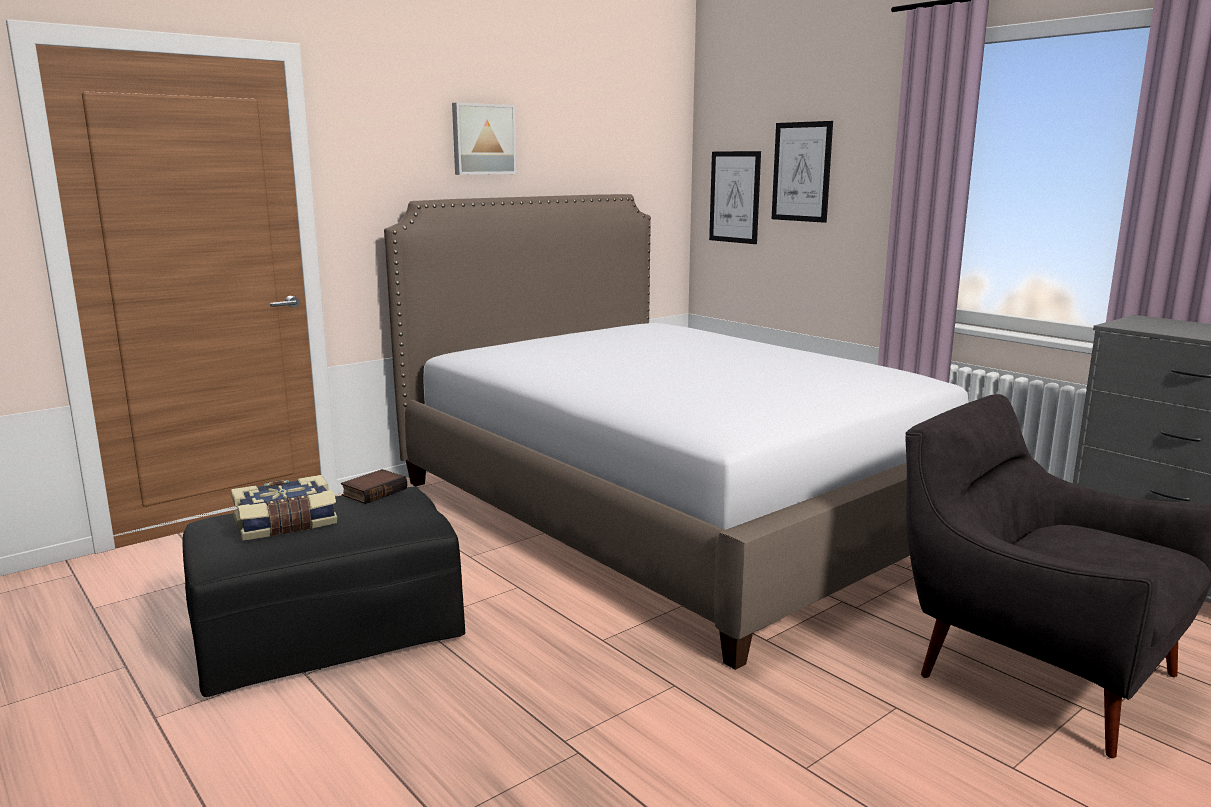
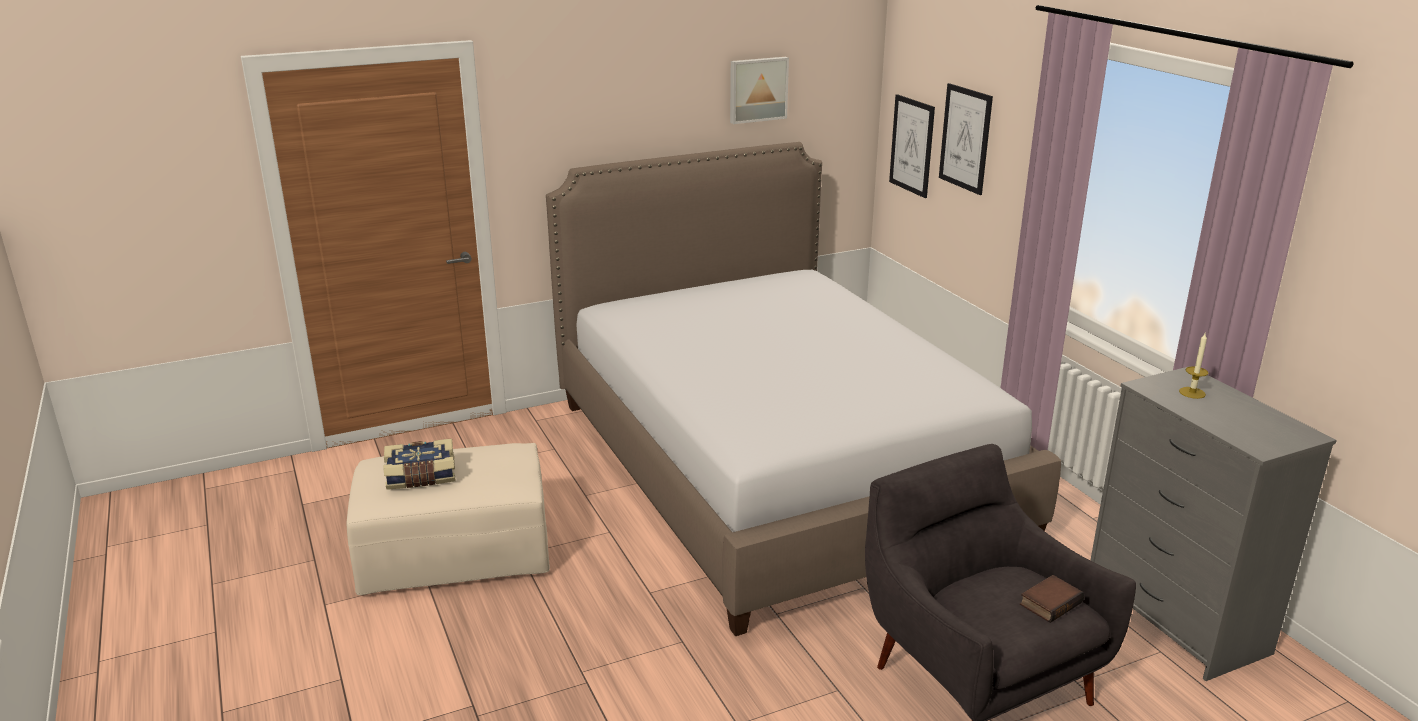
camera: 15 degrees right, 10 degrees up
(328, 631) = (455, 551): black ottoman -> beige ottoman
(374, 491) = (495, 450): book -> book (1049, 602)
(483, 139) = (646, 102): picture -> picture (757, 89)
(1168, 326) = (1192, 393): none -> candle

